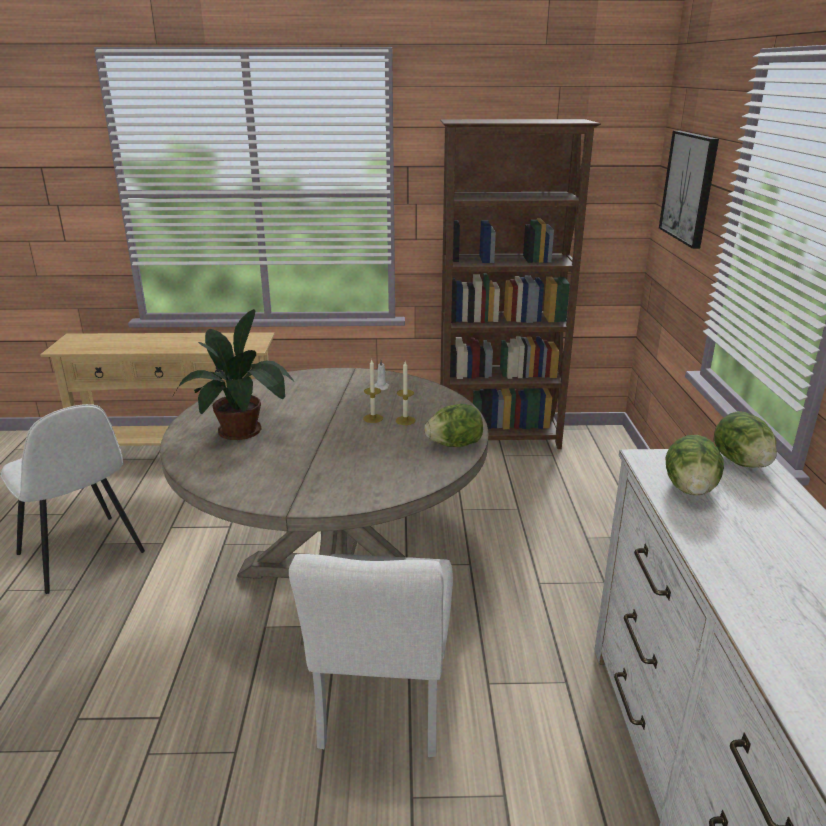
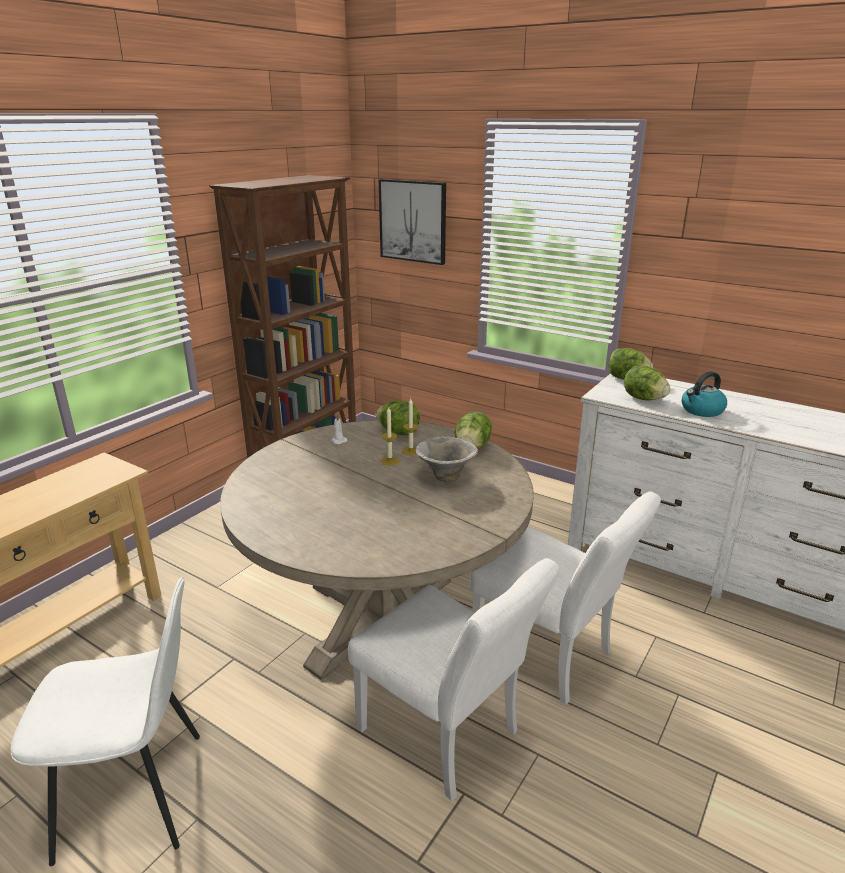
camera: 55 degrees left, 0 degrees up
(219, 678) = (447, 737): none -> white chair
(244, 429) = (329, 519): potted plant -> none
(375, 451) = (445, 476): none -> bowl
(435, 403) = (398, 432): none -> lettuce
(730, 541) = (701, 410): none -> kettle

